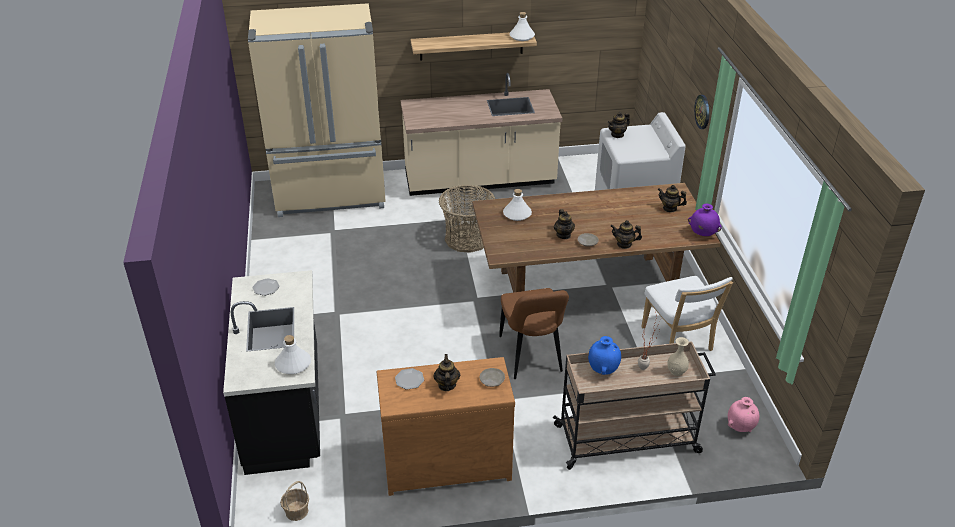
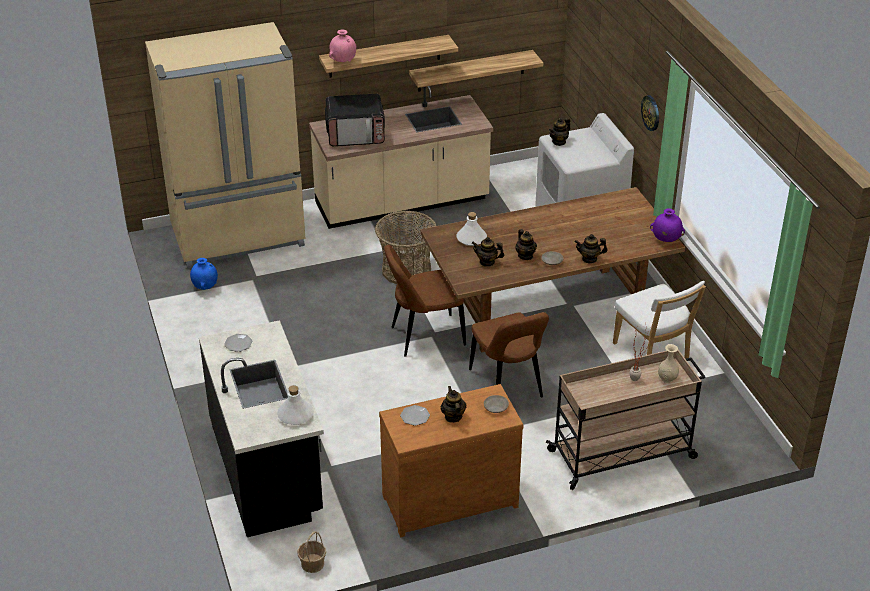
camera: 10 degrees left, 0 degrees up
(438, 113) = (356, 134): none -> microwave
(466, 300) = (424, 336): none -> brown chair
(522, 36) = (440, 42): white bottle -> none
(551, 67) = (471, 71): none -> shelf
(603, 369) = (596, 385): blue vase -> blue vase (205, 287)
(670, 208) = (627, 216): teapot -> teapot (487, 262)
(740, 427) = (729, 429): pink vase -> pink vase (343, 61)

